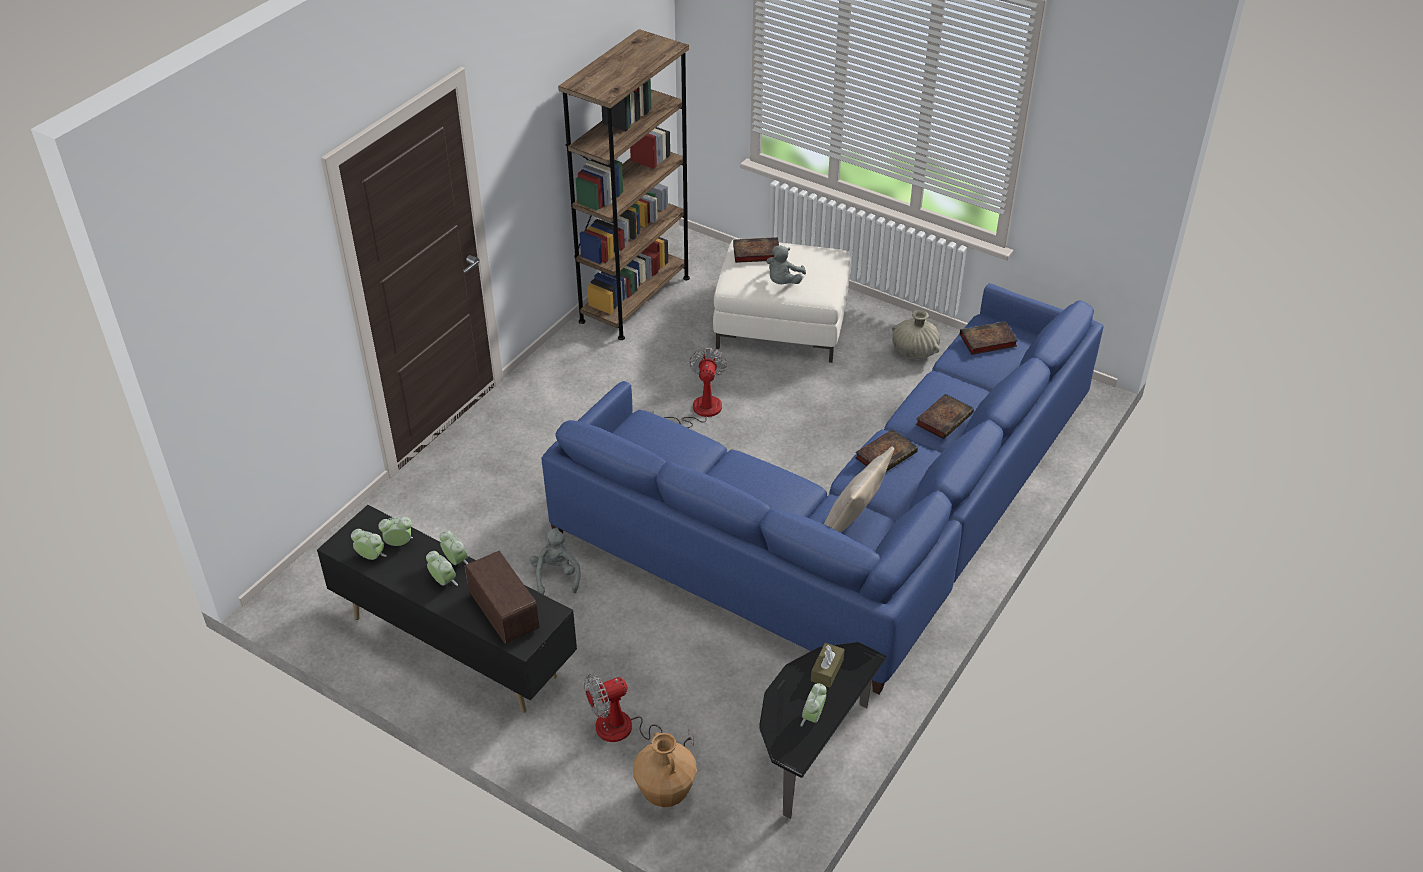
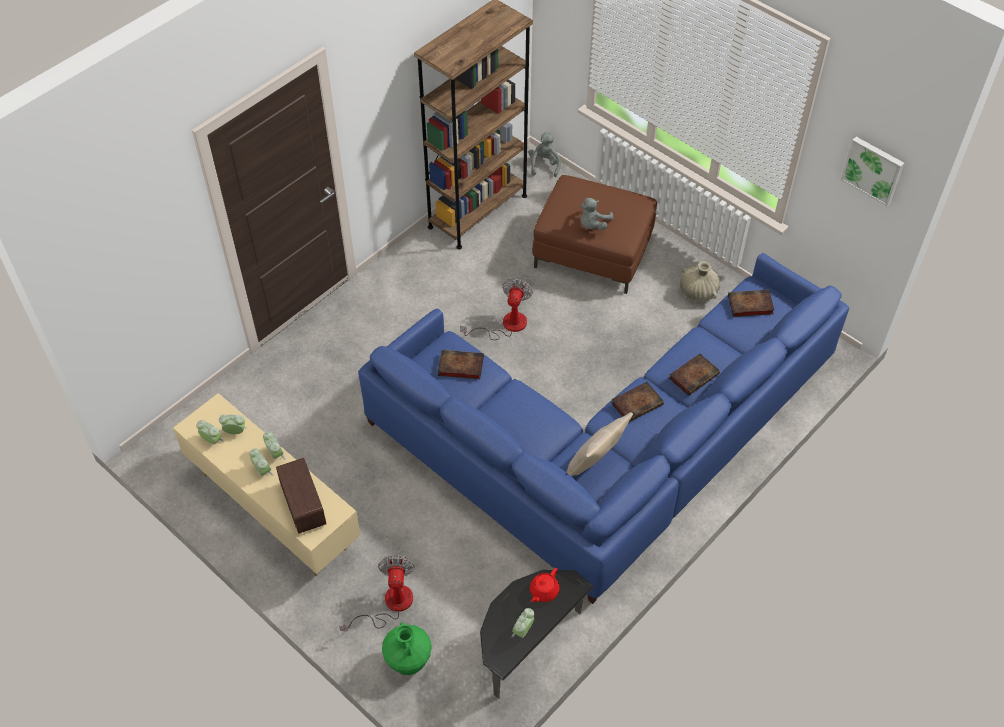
camera: 10 degrees right, 10 degrees up
(454, 646) = (274, 510): black tv stand -> beige tv stand
(556, 576) = (363, 460): grey plush toy -> grey plush toy (544, 165)
(626, 732) = (389, 605): fan -> fan turned 105 degrees clockwise
(665, 793) = (408, 661): brown vase -> green vase
(755, 253) = (576, 193): book -> book (459, 366)
(780, 325) = (592, 252): white ottoman -> brown ottoman
(827, 670) = (543, 591): brown tissue box -> red teapot
(1113, 149) = (873, 170): none -> picture

